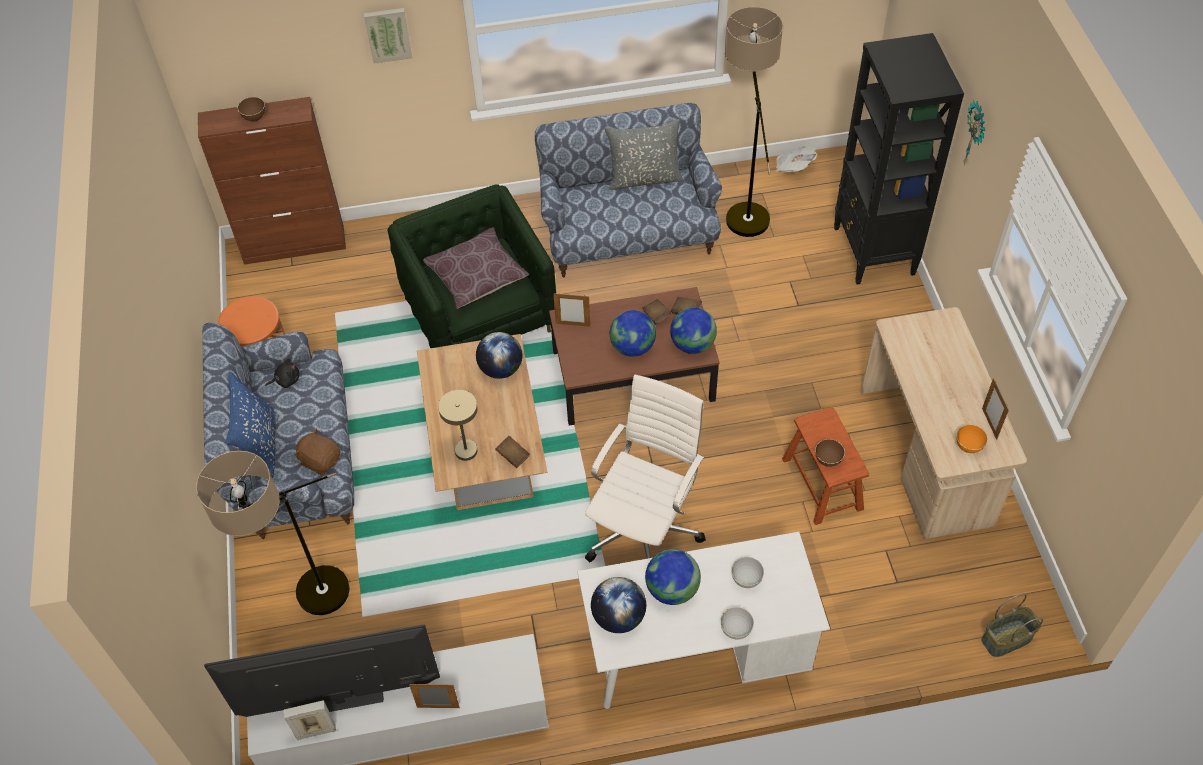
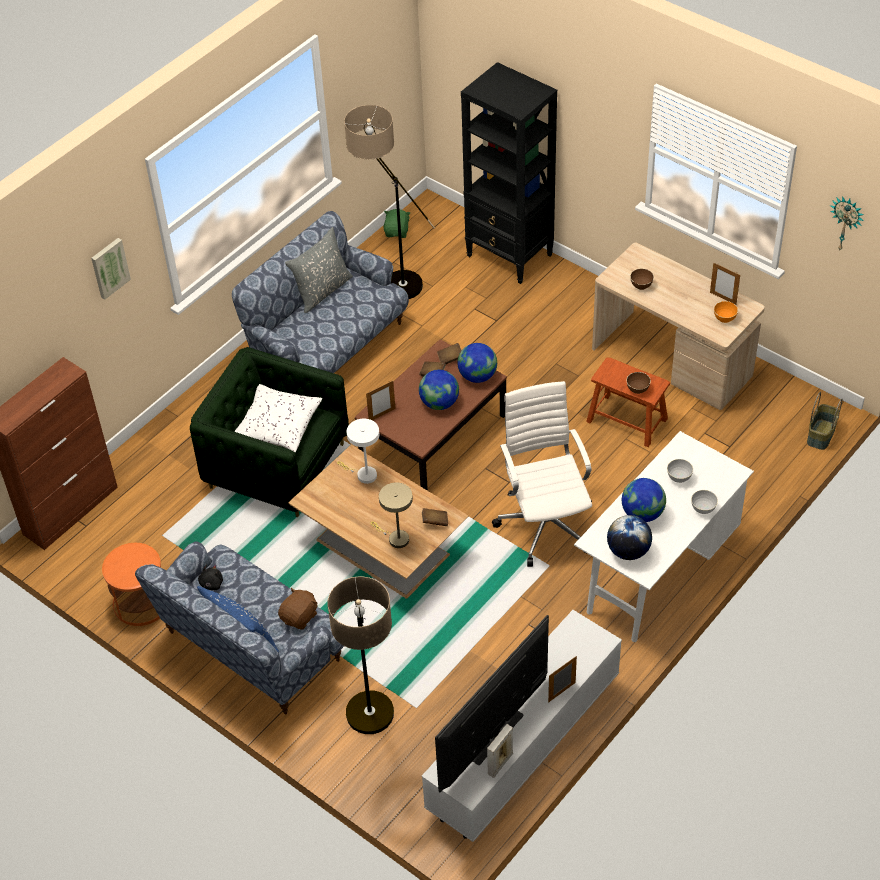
camera: 40 degrees left, 5 degrees down
(254, 117) = (36, 396): brown bowl -> brown bowl (641, 286)
(320, 460) = (300, 617): brown plush toy -> brown plush toy turned 135 degrees clockwise
(477, 276) = (278, 426): brown pillow -> white pillow
(501, 369) = (363, 475): globe -> white table lamp
(793, 167) = (397, 232): newspaper -> green plush toy
(975, 135) = (583, 114): wall clock -> wall clock (846, 223)

